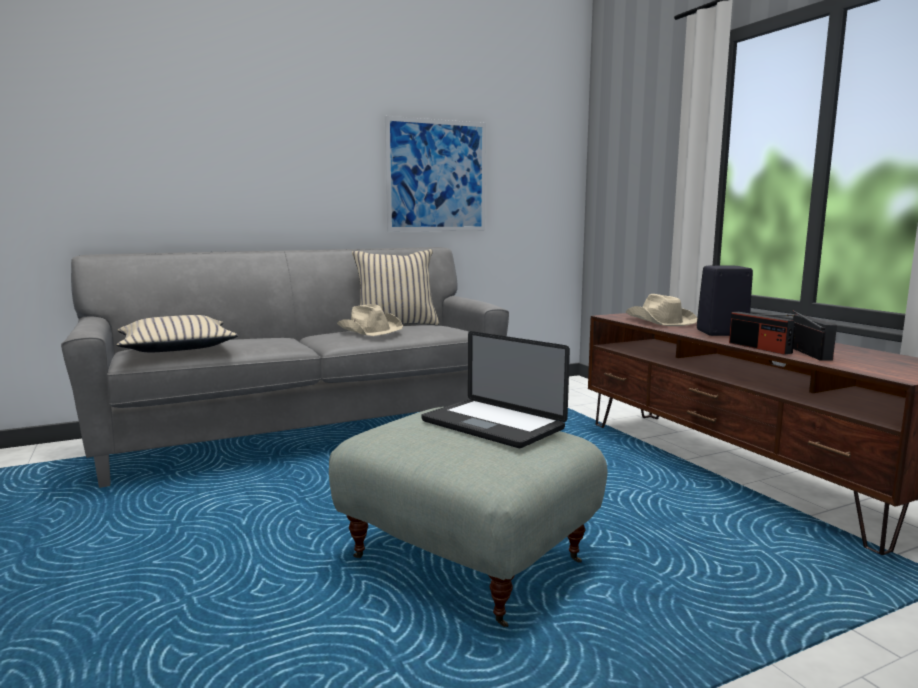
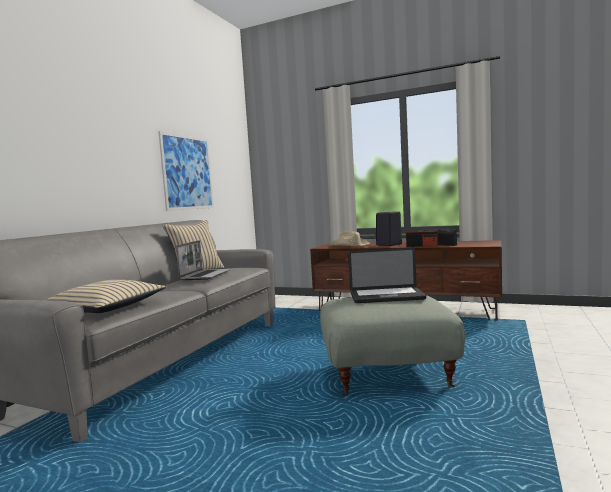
camera: 40 degrees left, 5 degrees down
(370, 330) = (205, 275): beige hat -> laptop

